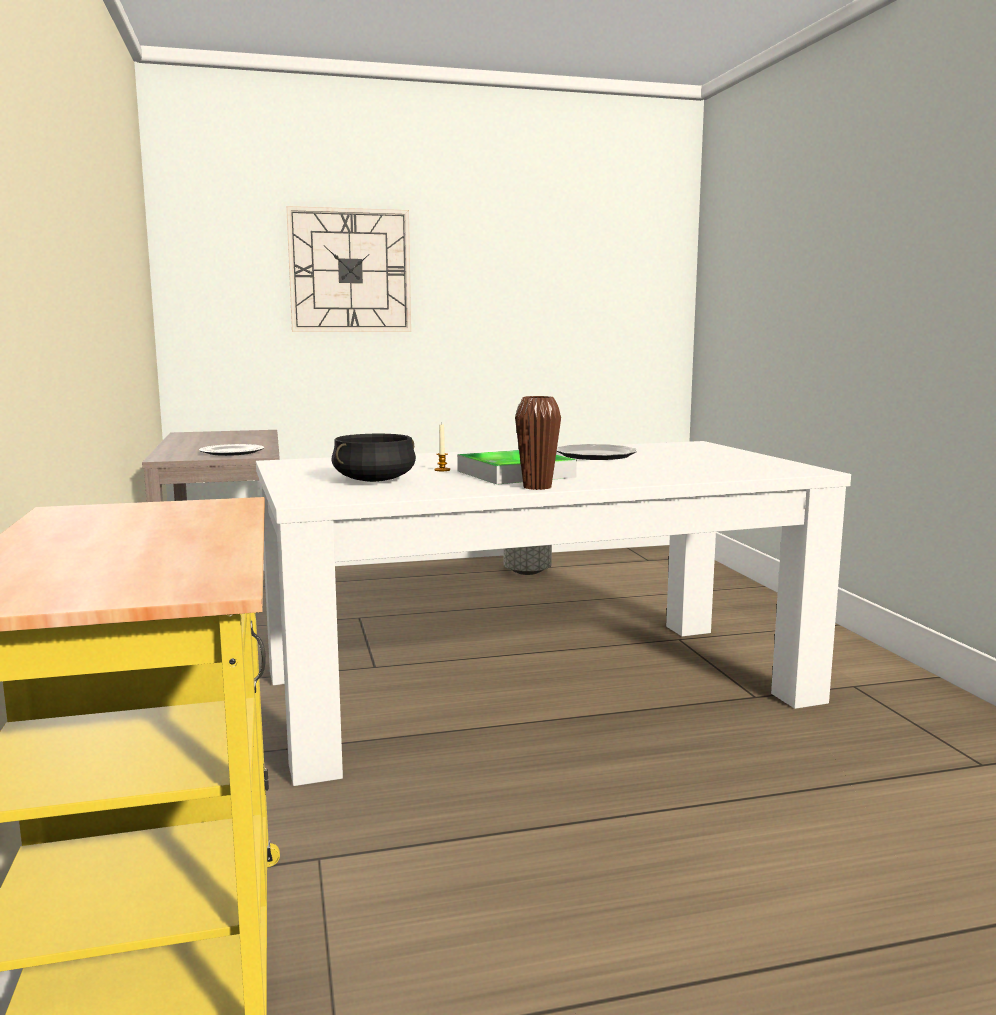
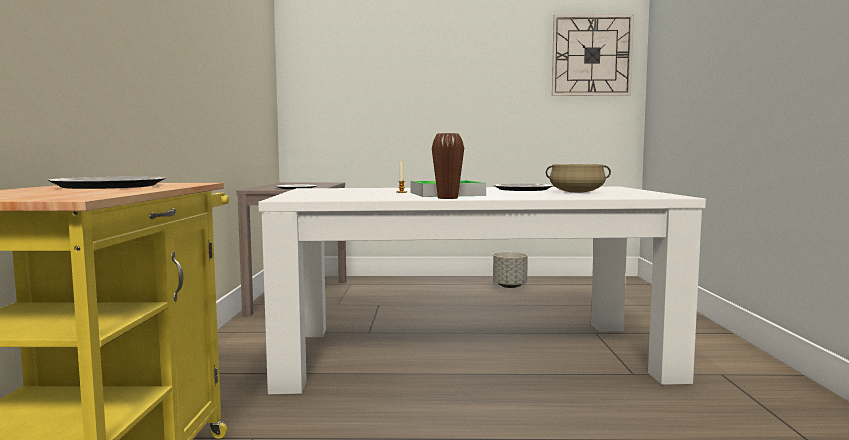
camera: 15 degrees right, 5 degrees down
(135, 527) = (110, 186): none -> plate
(350, 271) = (398, 81): wall clock -> wall clock (591, 55)
(374, 480) = (347, 194): black cooking pot -> none
(678, 463) = (576, 192): none -> beige cooking pot

